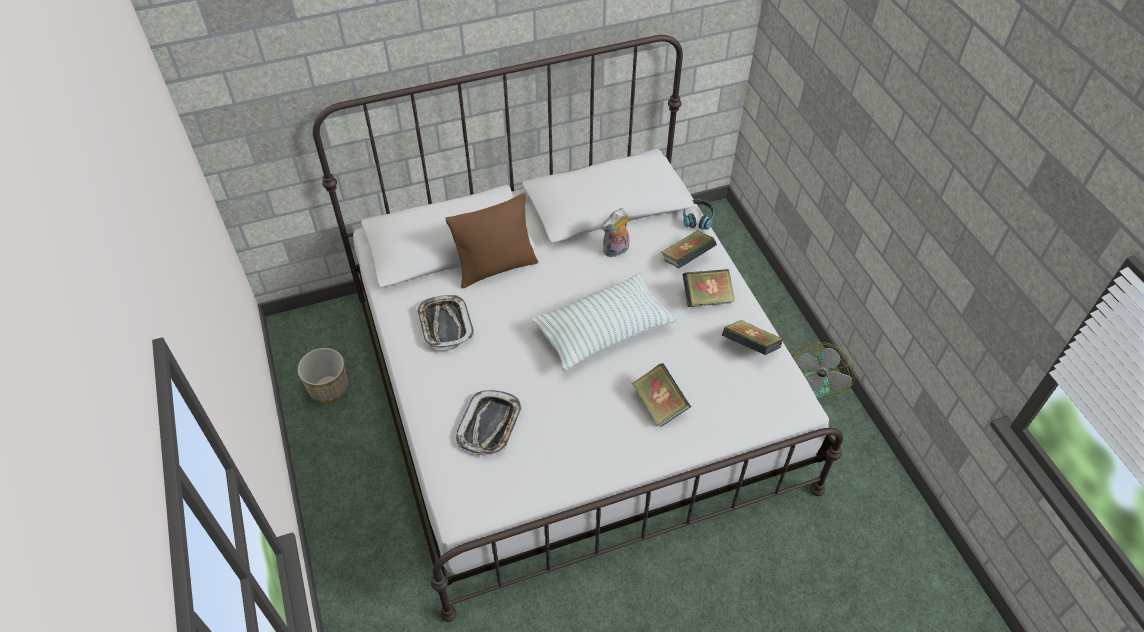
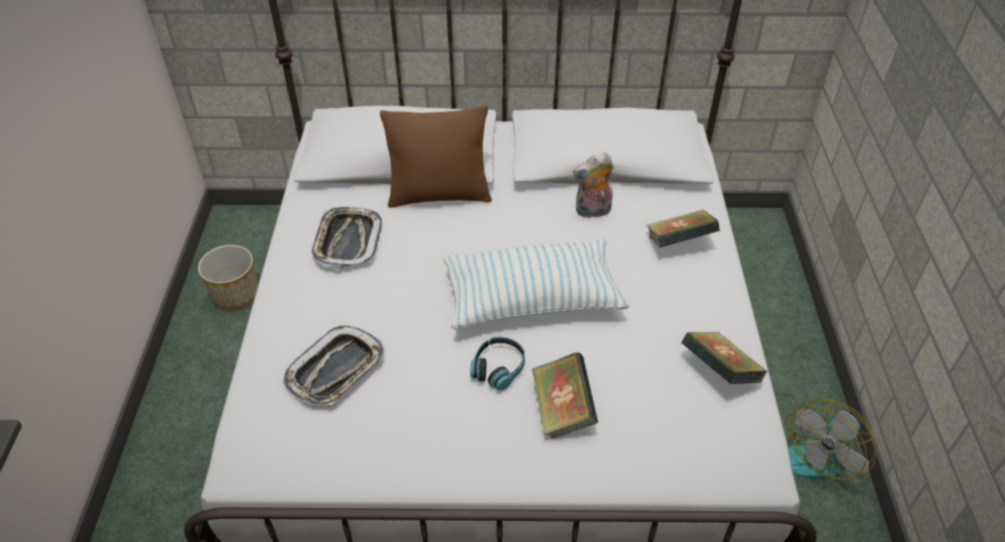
camera: 20 degrees right, 5 degrees down
(697, 219) = (713, 200): headphones -> headphones (498, 368)
(706, 298) = (685, 295): book -> none

